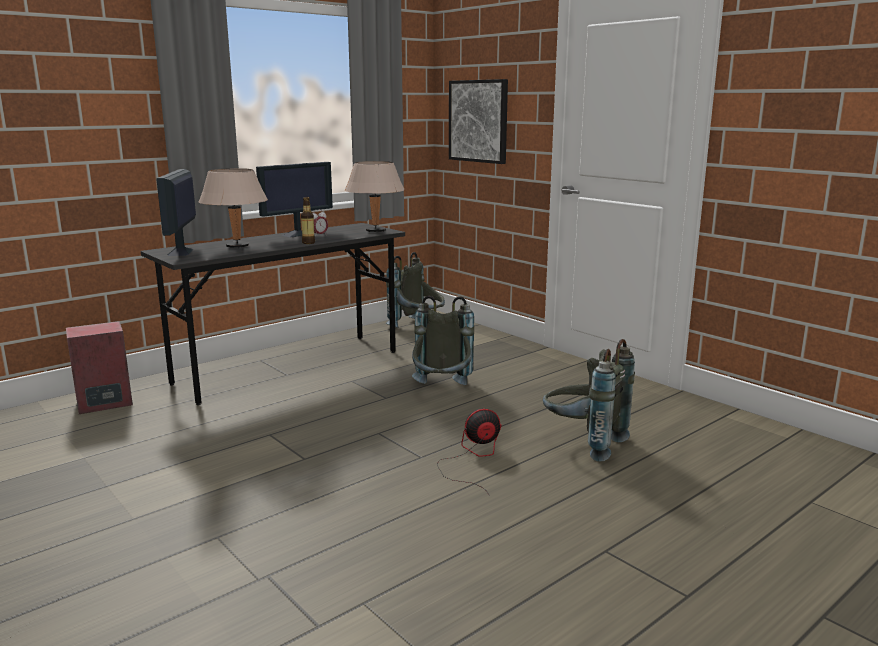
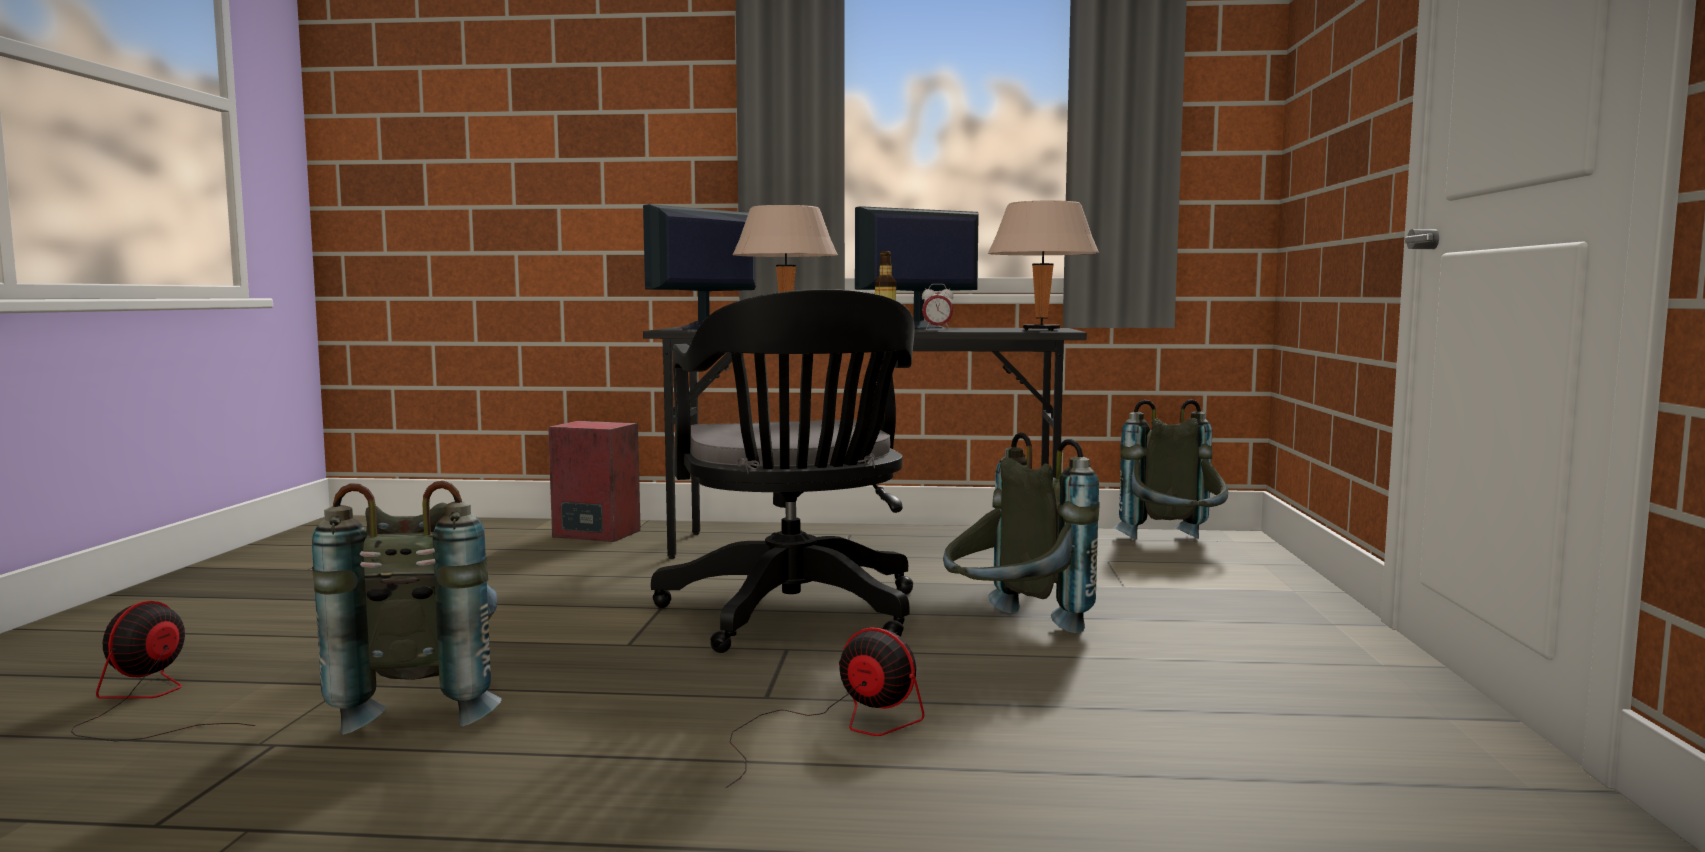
camera: 45 degrees right, 10 degrees down
(125, 599) = (147, 703): none -> fan
(298, 234) = (917, 328): monitor -> monitor turned 150 degrees clockwise
(345, 416) = (795, 617): none -> black office chair
(478, 121) = (1325, 132): picture -> none
(583, 443) = (1095, 787): grey backpack -> grey backpack (422, 704)

